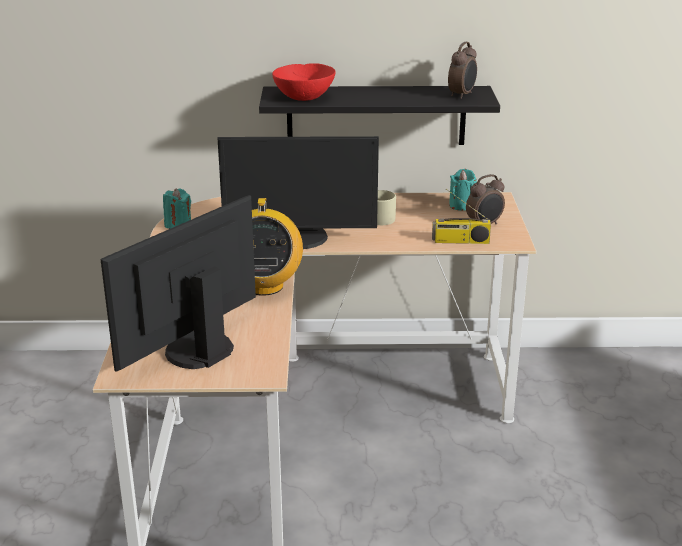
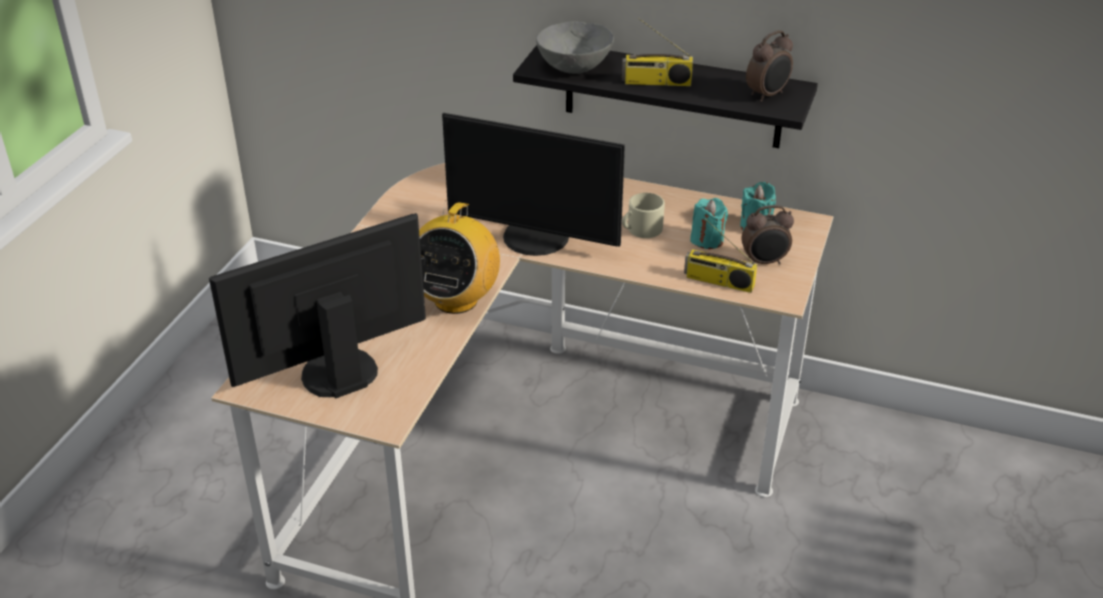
camera: 20 degrees right, 10 degrees up
(178, 224) = (414, 190): turquoise candle -> turquoise candle (707, 240)
(304, 97) = (574, 66): red bowl -> grey bowl
(374, 98) = (656, 82): none -> radio

